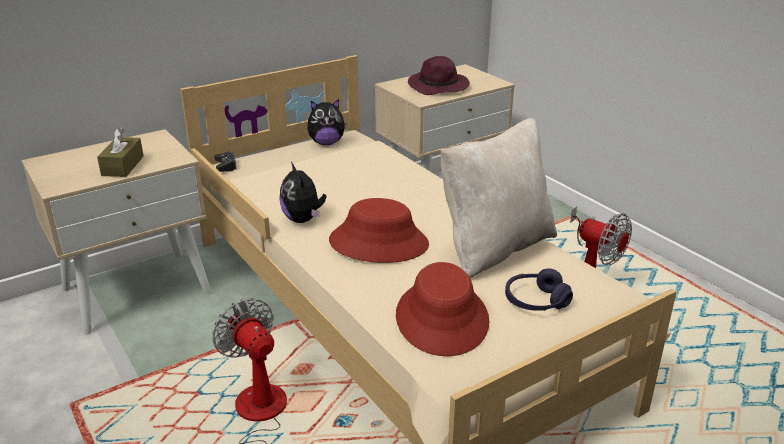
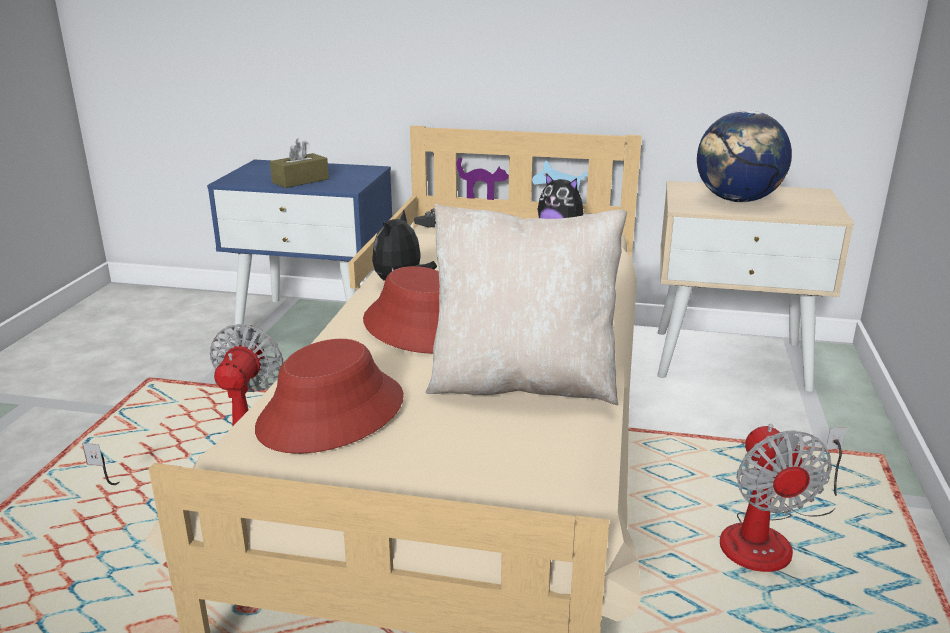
camera: 45 degrees right, 5 degrees down
(137, 290) = (316, 322): beige nightstand -> blue nightstand
(439, 87) = (737, 200): purple hat -> globe
(536, 301) = (453, 451): purple headphones -> none

